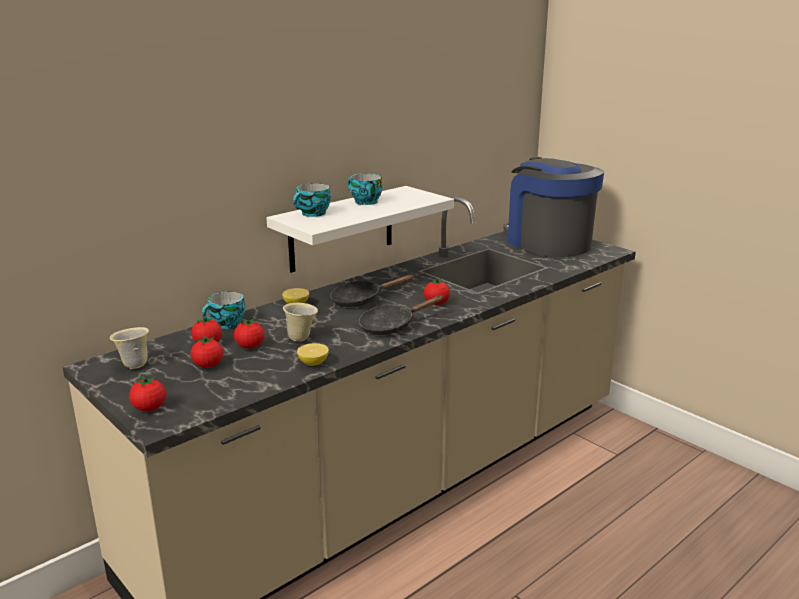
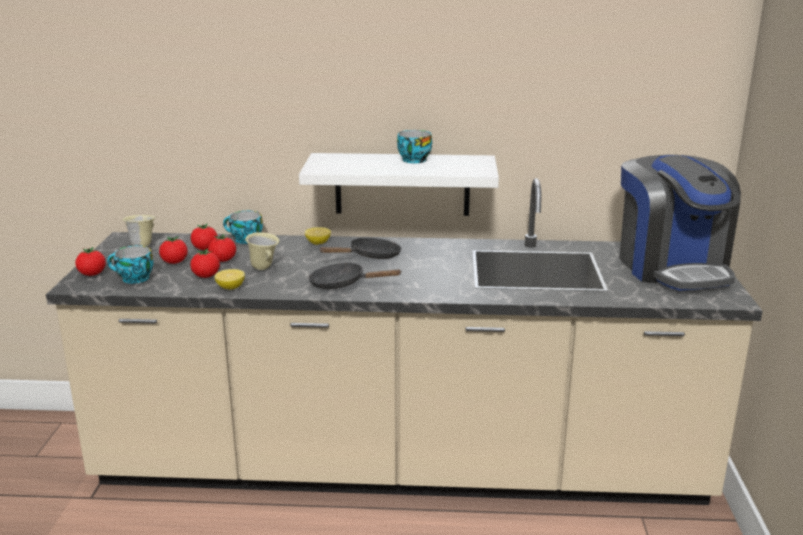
camera: 45 degrees right, 0 degrees up
(313, 214) = (345, 159): cup -> cup (133, 279)
(361, 300) = (370, 256): black frying pan -> black frying pan turned 120 degrees clockwise
(436, 303) = (419, 281): tomato -> tomato (206, 276)
(547, 242) = (672, 267): coffee machine -> coffee machine turned 150 degrees clockwise

